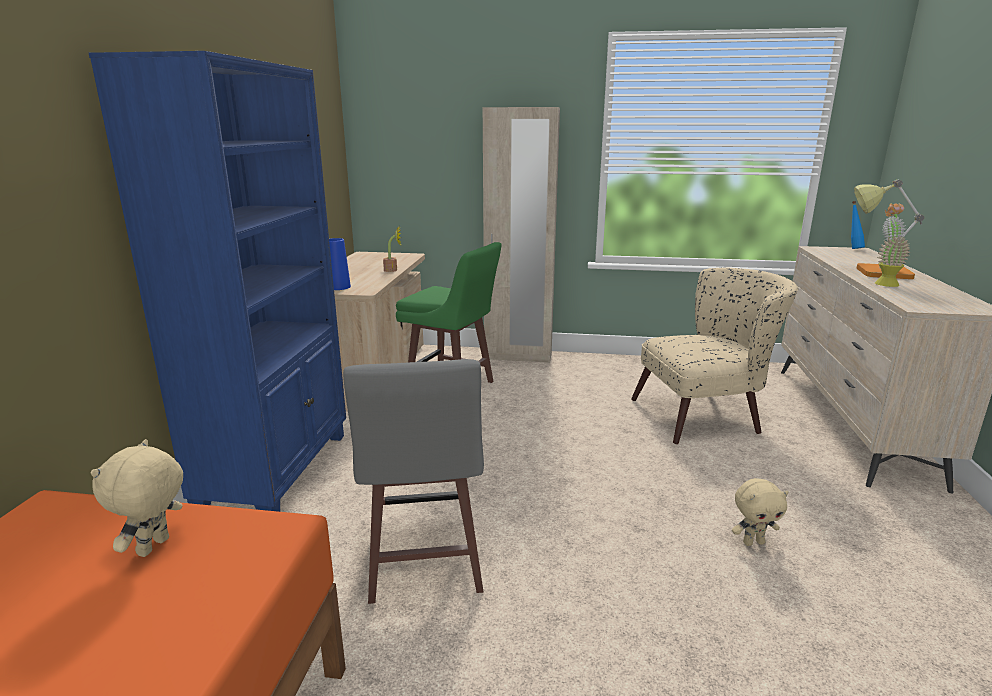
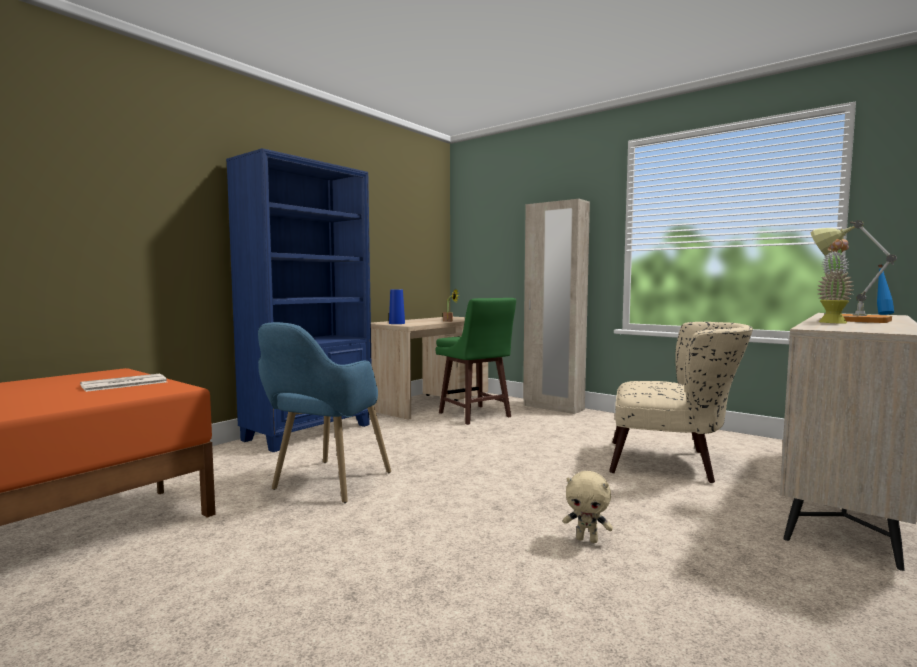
camera: 30 degrees right, 15 degrees down
(155, 547) = (123, 384): beige plush toy -> newspaper
(423, 563) = (324, 486): grey stool -> blue armchair

